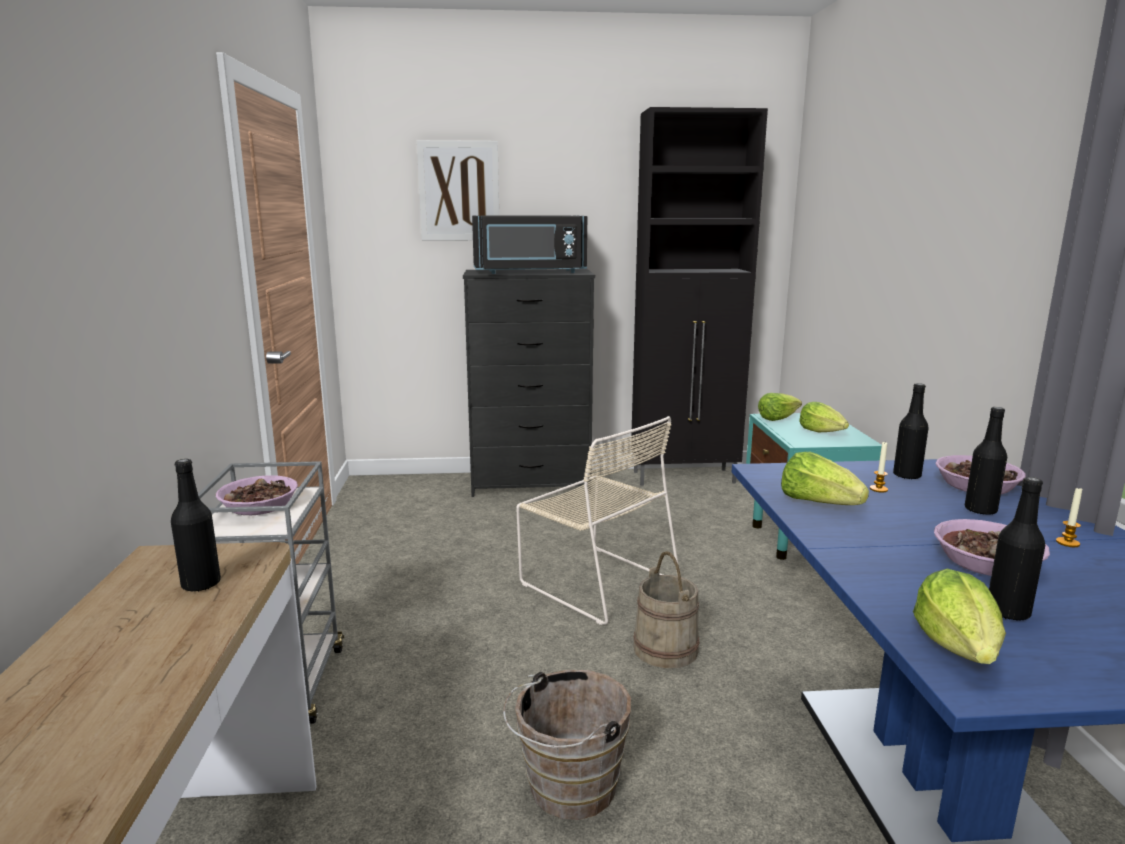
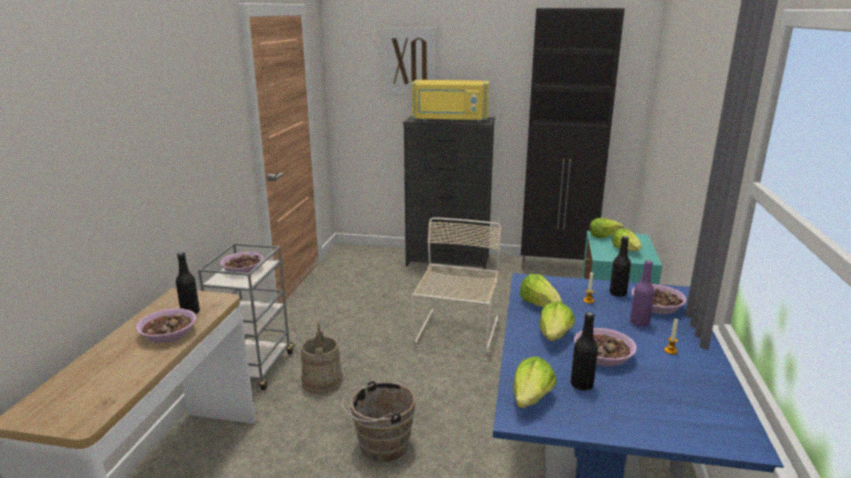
camera: 15 degrees right, 5 degrees up
(171, 630) = (169, 333): none -> bowl
(530, 272) = (450, 120): black microwave -> yellow microwave
(595, 581) = (456, 332): beige chair -> beige chair turned 135 degrees counterclockwise
(666, 649) = (477, 380): beige bucket -> beige bucket (322, 382)
(886, 543) = (555, 336): none -> lettuce
(980, 510) = (639, 323): black bottle -> purple bottle

